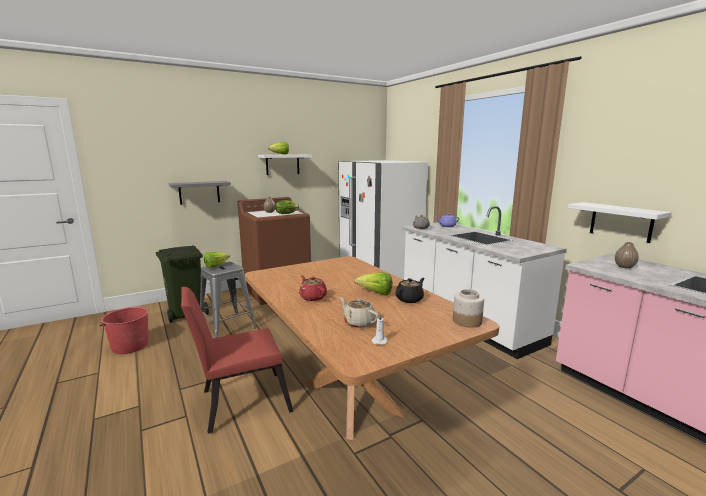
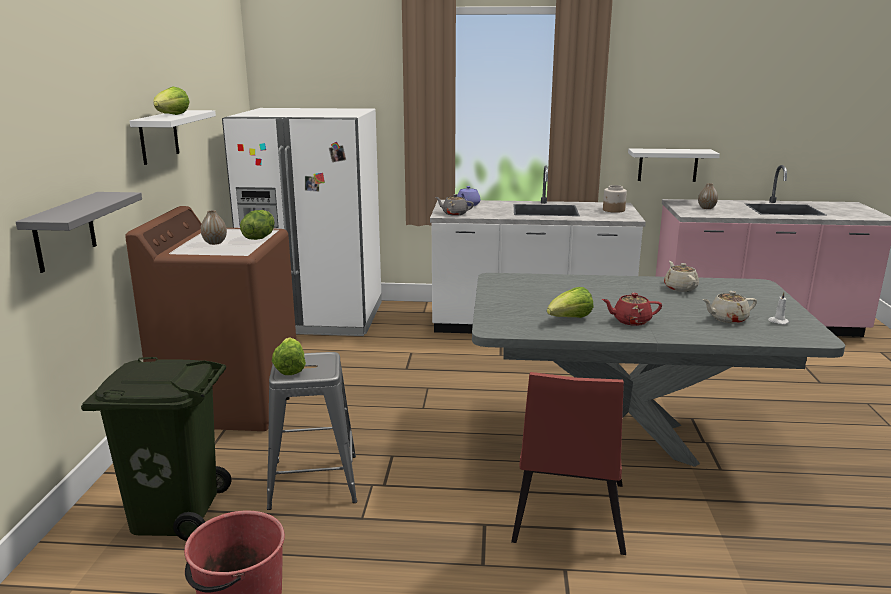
camera: 55 degrees left, 5 degrees up
(351, 398) = (624, 441): brown dining table -> grey dining table
(376, 293) = (648, 295): lettuce -> lettuce (569, 319)
(410, 299) = (680, 288): black teapot -> beige teapot
(466, 321) = (754, 286): jar -> jar (613, 210)

